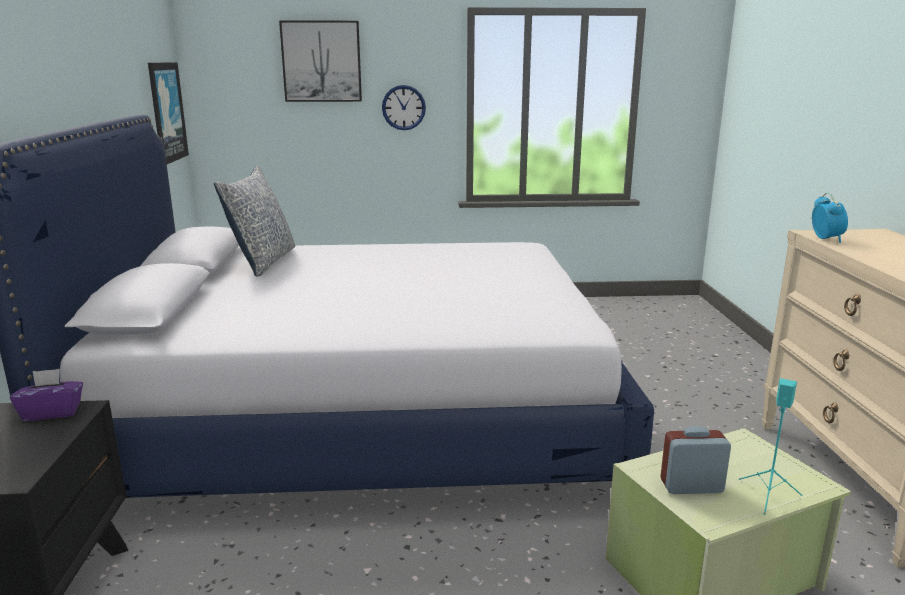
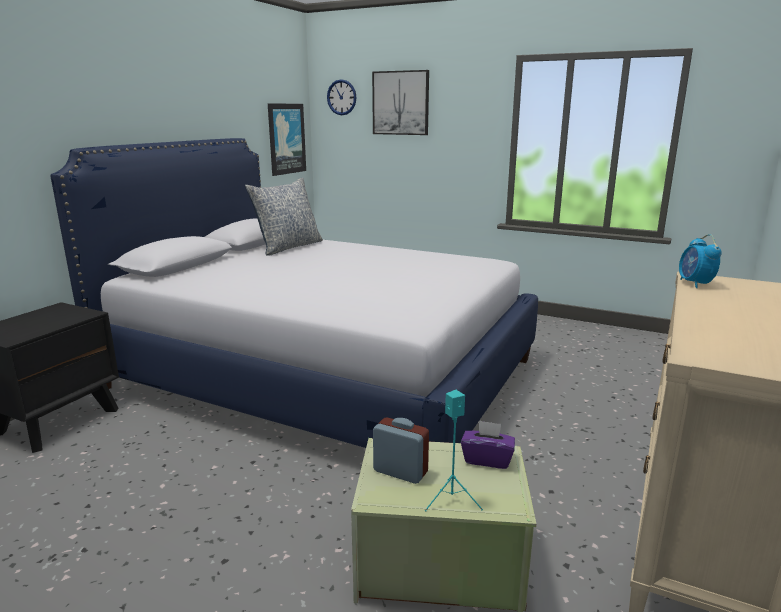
camera: 30 degrees right, 0 degrees up
(52, 412) = (75, 312): purple tissue box -> purple tissue box (487, 459)
(403, 107) = (459, 141): wall clock -> wall clock (341, 97)
(826, 239) = (695, 284): alarm clock -> alarm clock turned 150 degrees clockwise

